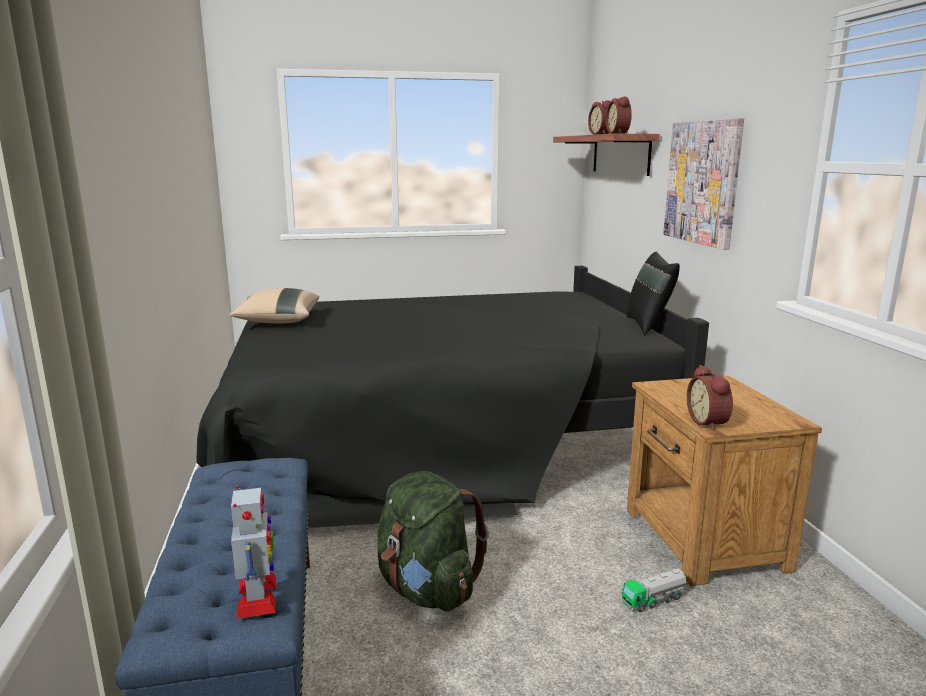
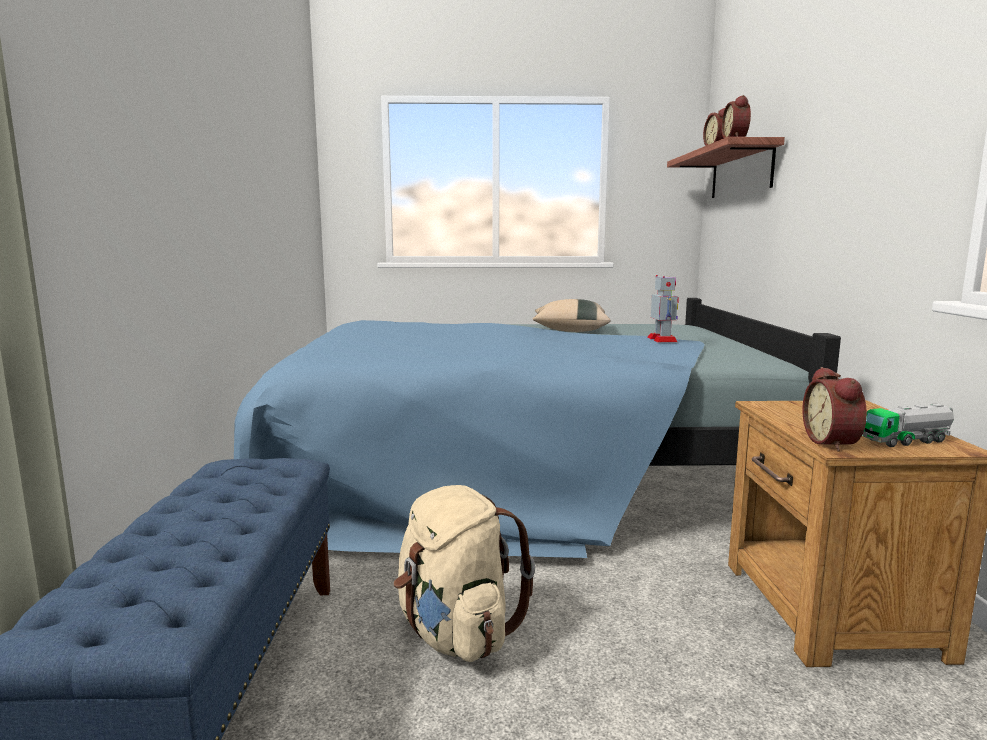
camera: 10 degrees right, 5 degrees down
(257, 597) = (173, 599): toy robot -> toy robot (662, 340)
(278, 321) = (348, 333): beige pillow -> beige pillow (570, 331)
(427, 589) = (456, 633): green backpack -> beige backpack
(441, 439) = (519, 474): black bed -> blue bed
(648, 325) = (766, 350): black pillow -> none
(653, 600) = (751, 680): toy truck -> toy truck (906, 441)
(702, 182) = (835, 179): picture -> none

